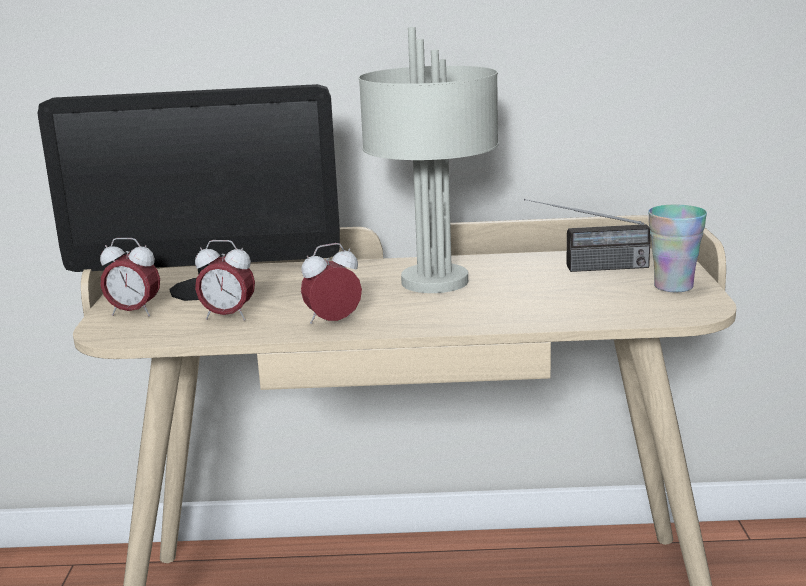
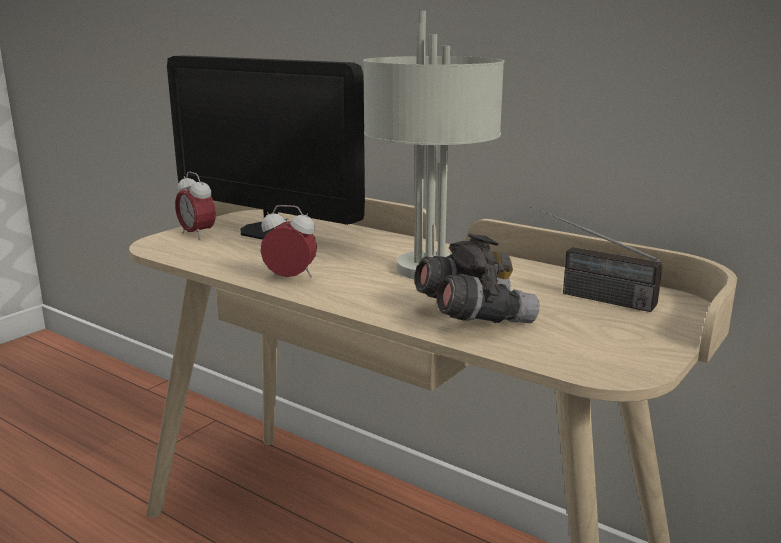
camera: 35 degrees right, 0 degrees up
(228, 317) = (239, 253): alarm clock -> none
(543, 306) = (472, 316): none -> grey binoculars
(673, 286) = (639, 338): cup -> none

